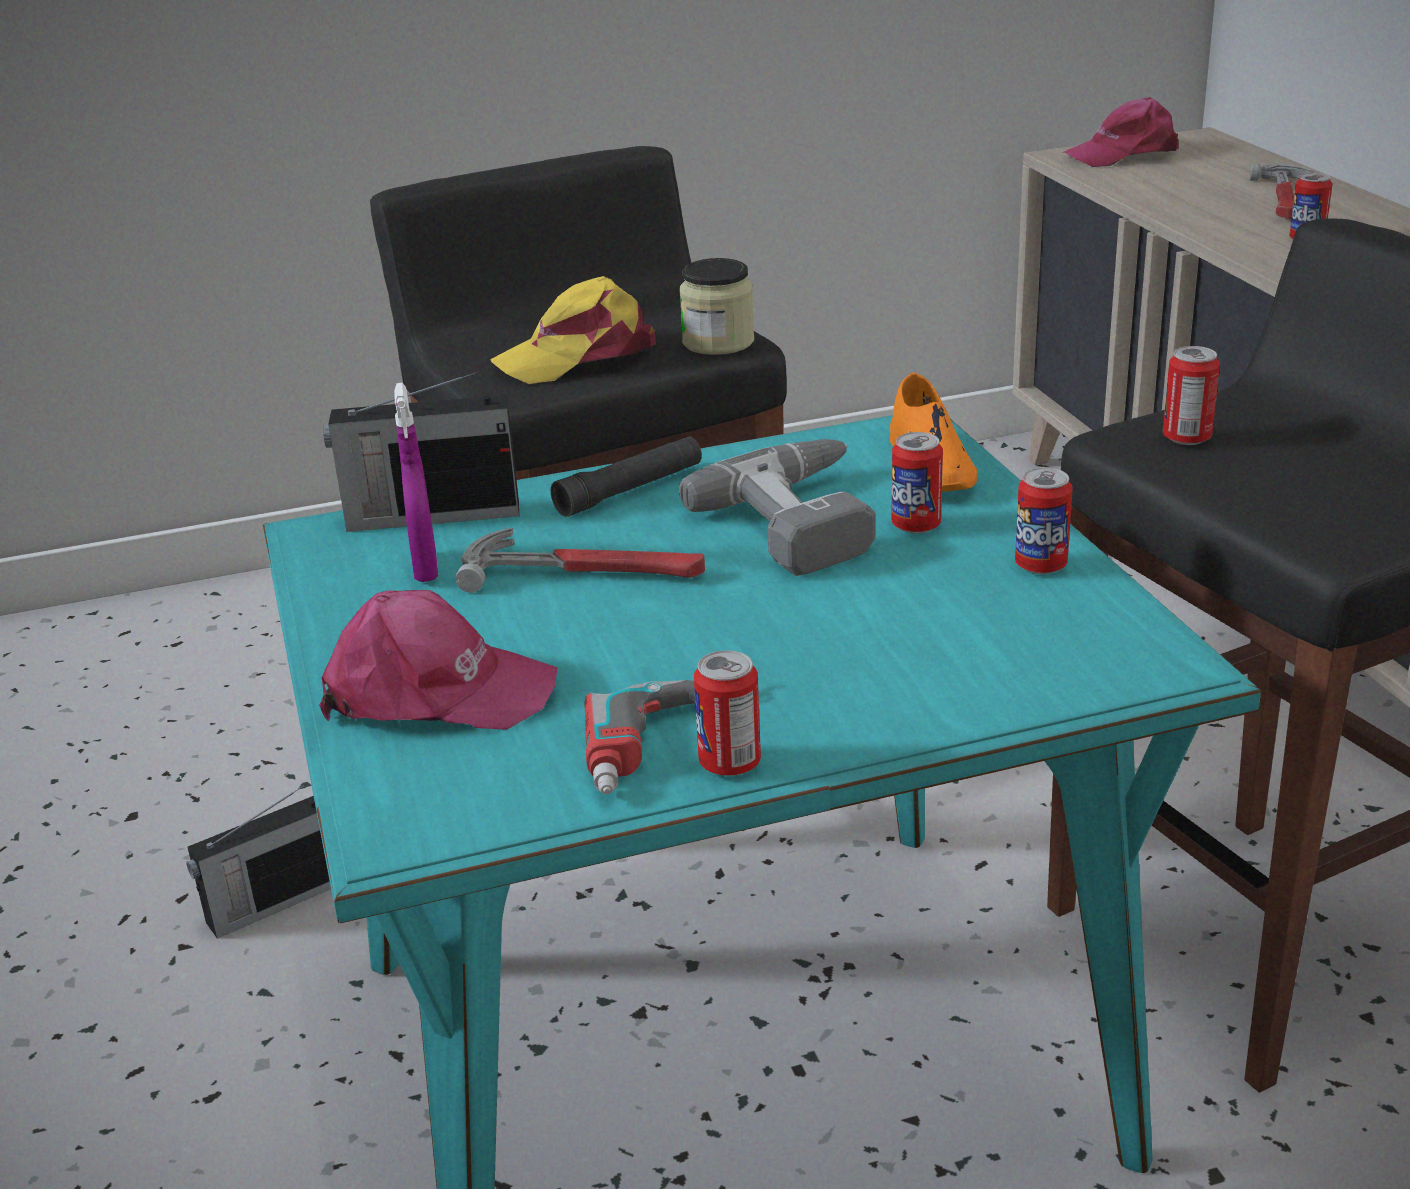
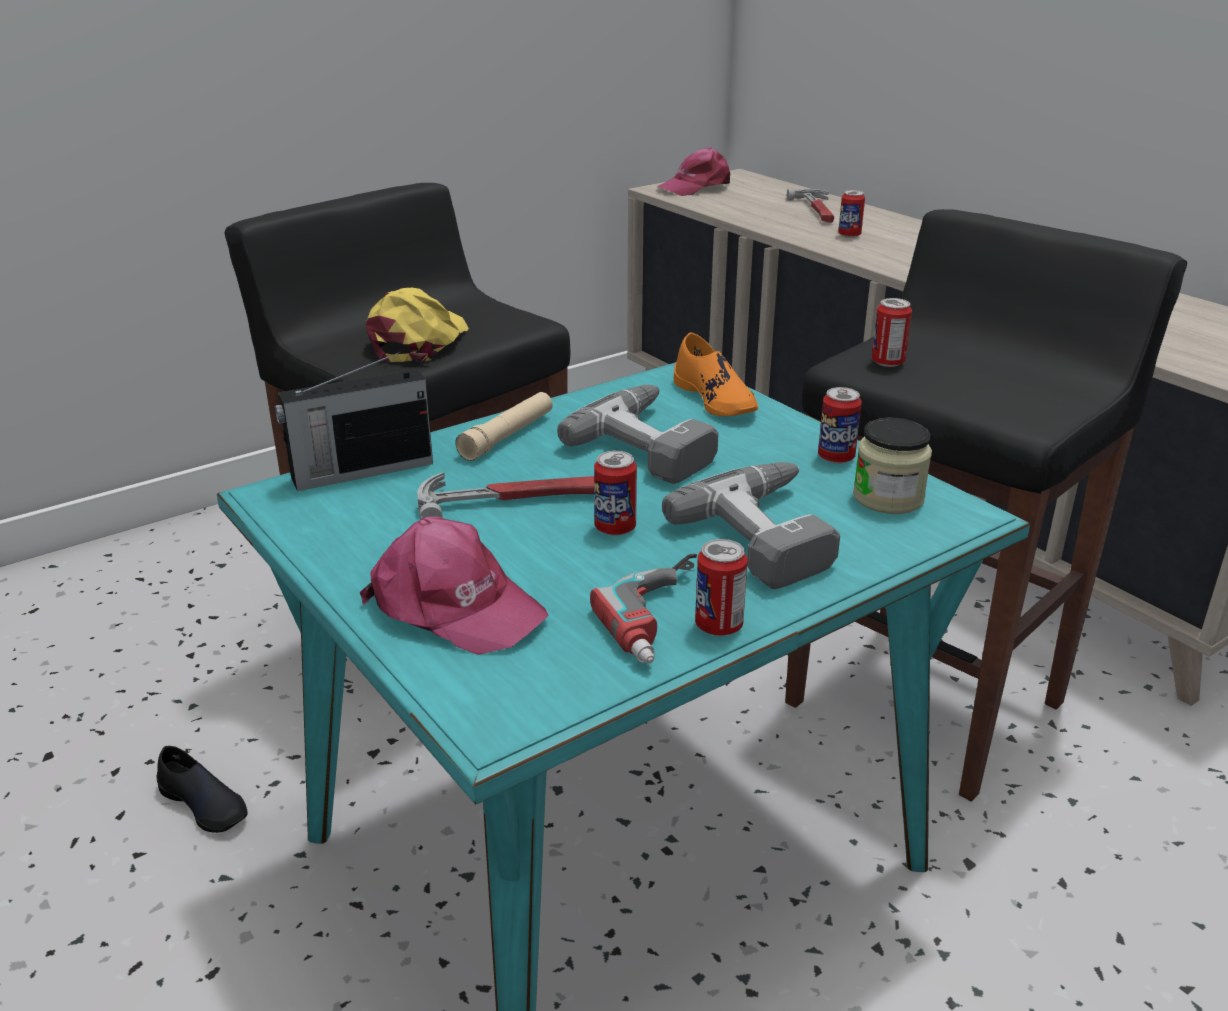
camera: 20 degrees left, 0 degrees up
(274, 902) = (204, 804): radio -> black shoe
(425, 568) = (383, 512): purple spray bottle -> none
(435, 693) = (454, 606): pink cap -> pink cap turned 45 degrees clockwise
(579, 356) = (418, 341): yellow cap -> yellow cap turned 150 degrees clockwise
(630, 490) = (507, 436): black flashlight -> beige flashlight
(718, 342) = (518, 324): jar -> jar (888, 498)
(880, 657) = (772, 534): none -> power drill
(916, 526) = (733, 440): can -> can (615, 528)

